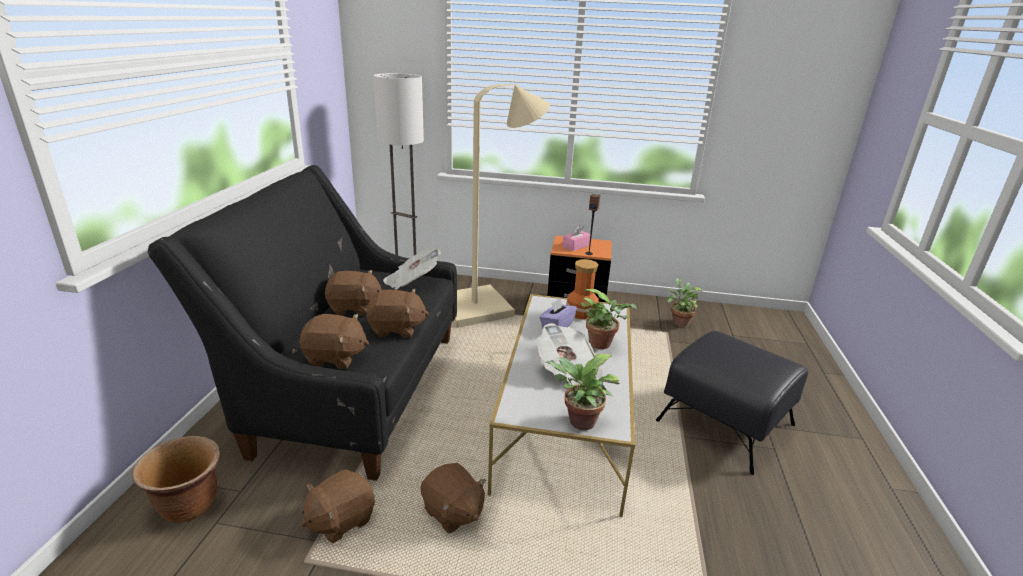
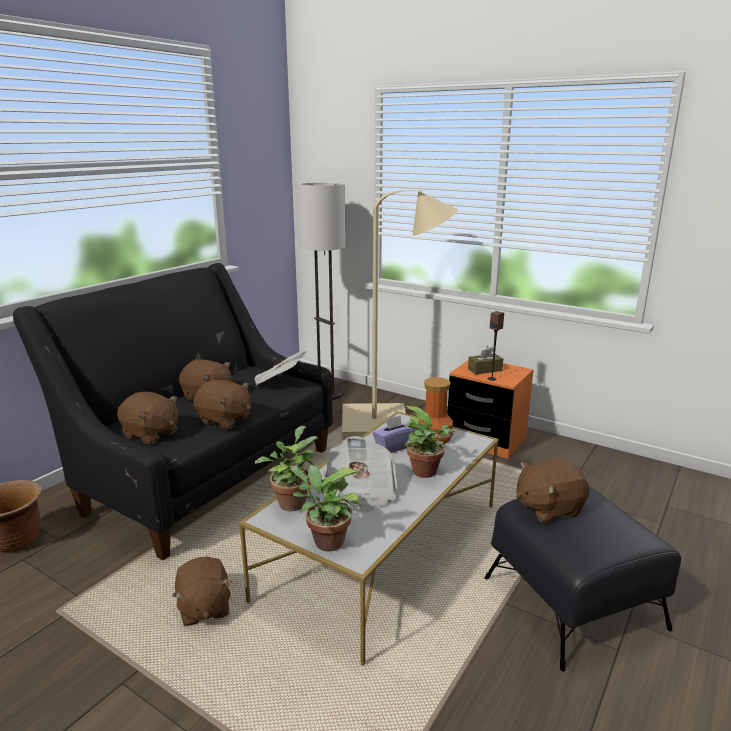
camera: 25 degrees right, 5 degrees down
(340, 520) = (109, 585): brown plush toy -> brown plush toy (548, 508)
(576, 246) = (485, 370): pink tissue box -> brown tissue box
(678, 322) = (602, 478): potted plant -> potted plant (292, 501)

